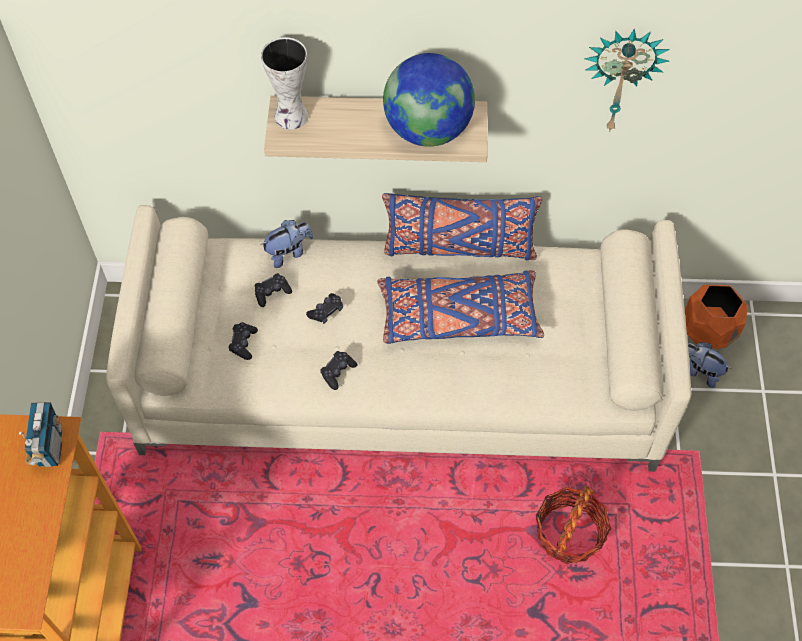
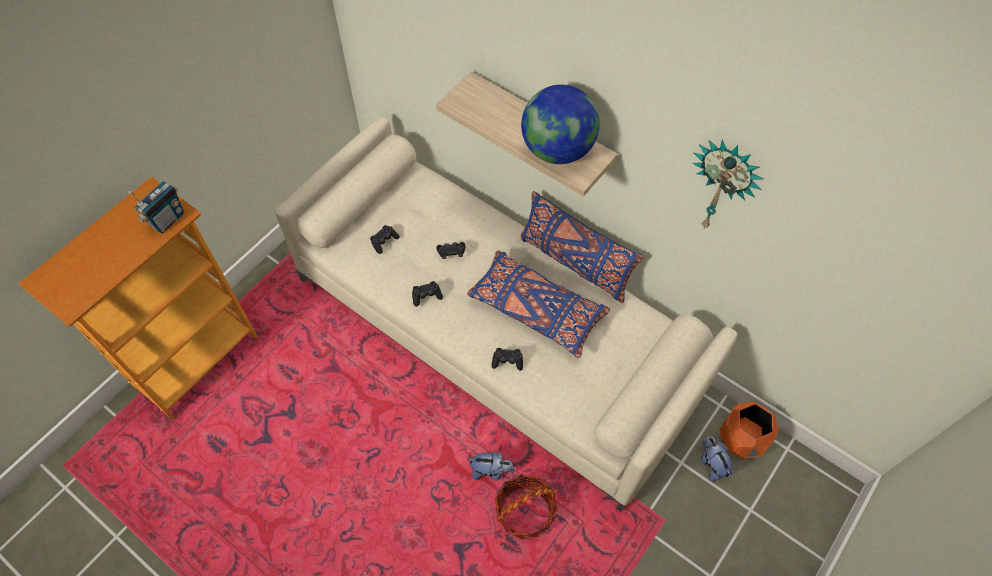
camera: 35 degrees right, 0 degrees up
(272, 293) = (427, 220): black game controller -> black game controller (507, 361)
(289, 252) = (460, 200): plush toy -> plush toy (491, 471)
(290, 117) = (471, 91): vase -> none

